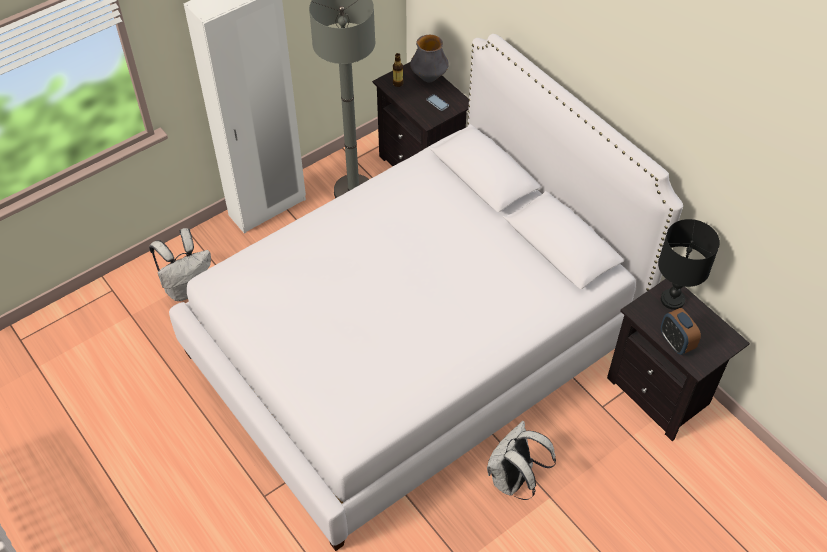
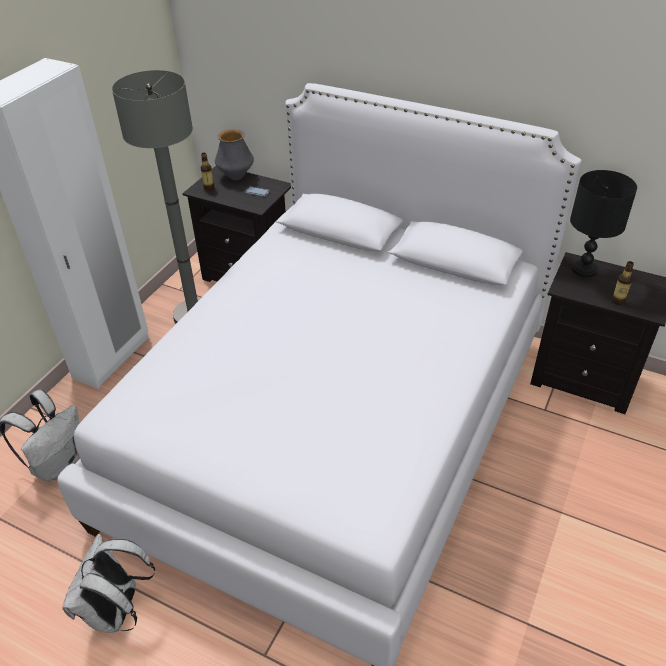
camera: 25 degrees left, 10 degrees down
(513, 480) = (516, 512): white backpack -> white backpack (118, 611)
(676, 342) = (618, 301): alarm clock -> bottle

